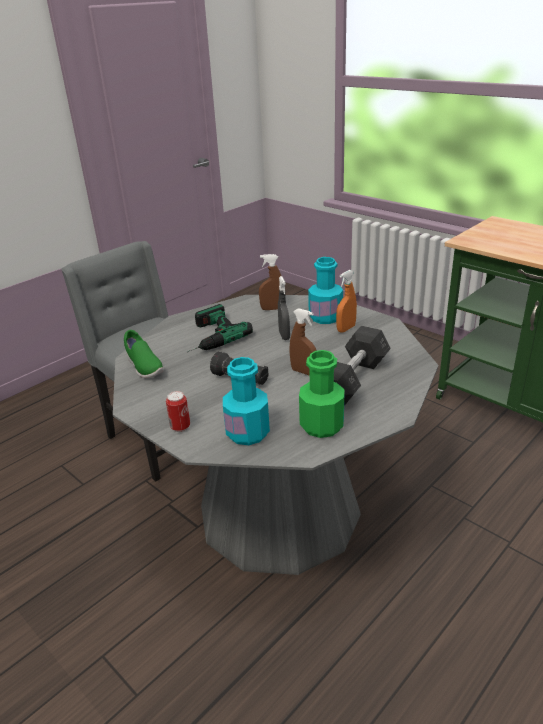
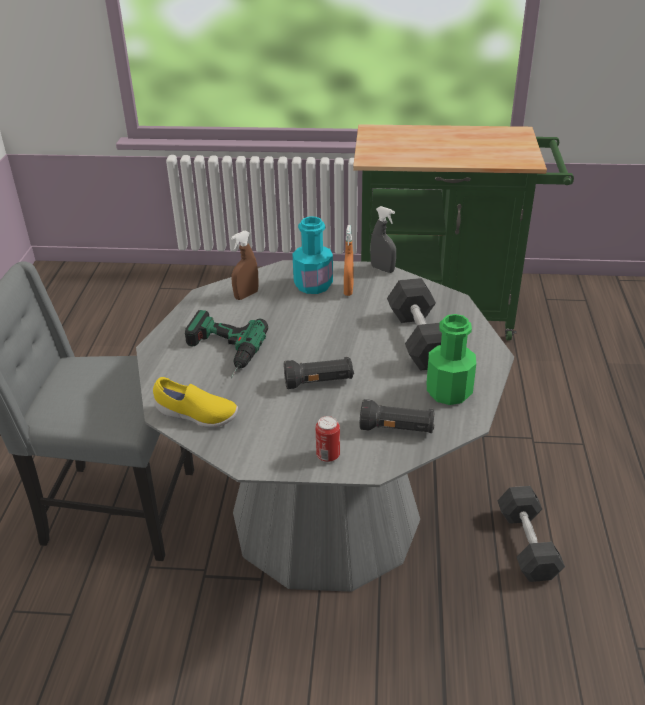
camera: 40 degrees left, 5 degrees up
(143, 367) = (196, 416): green shoe -> yellow shoe
(247, 433) = (397, 429): turquoise bottle -> black flashlight
(284, 335) = (299, 320): grey spray bottle -> grey spray bottle (382, 269)
(303, 372) = (367, 349): brown spray bottle -> none
(413, 623) = (527, 544): none -> grey dumbbell

